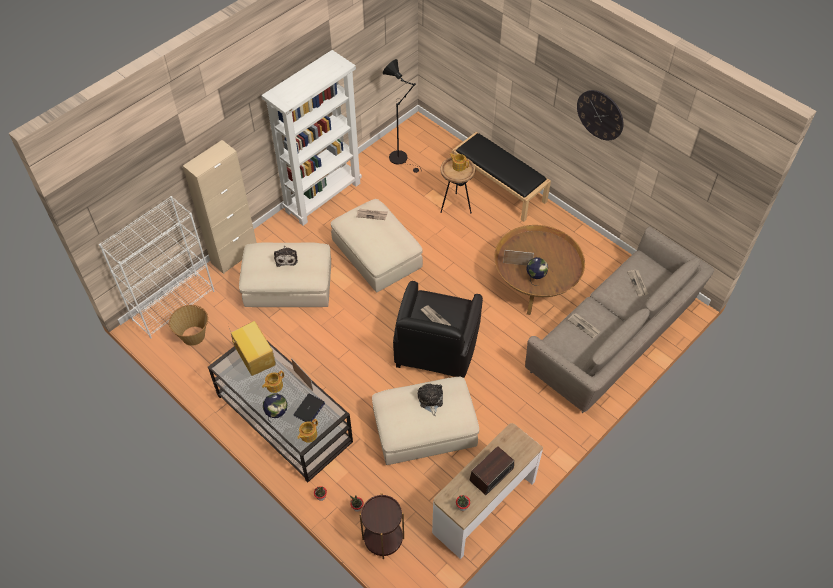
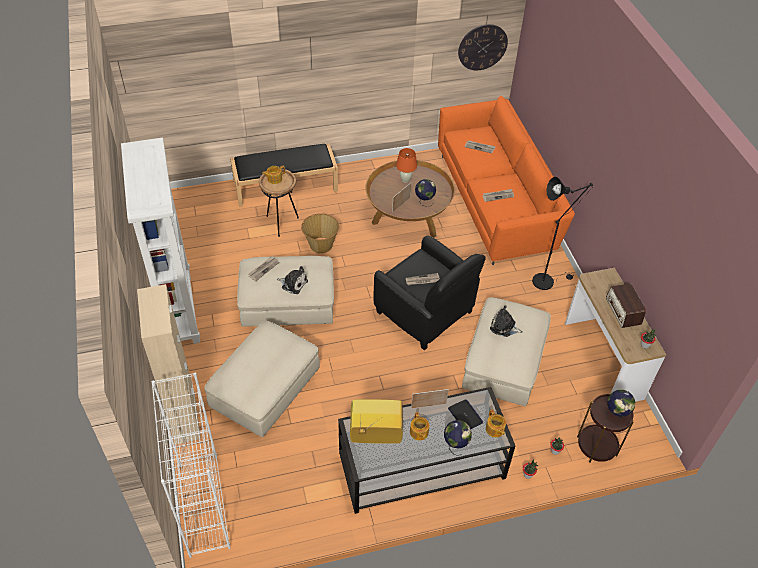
camera: 60 degrees left, 5 degrees down
(193, 335) = (259, 503): basket -> basket (321, 245)
(286, 258) = (258, 358): plush toy -> plush toy (293, 283)
(382, 519) = (616, 414): none -> globe
(401, 159) = (190, 231): black floor lamp -> black floor lamp (546, 280)
(550, 252) = (405, 180): none -> orange table lamp
(600, 115) = (365, 41): wall clock -> wall clock (482, 47)
(613, 340) = (496, 202): beige sofa -> orange sofa

